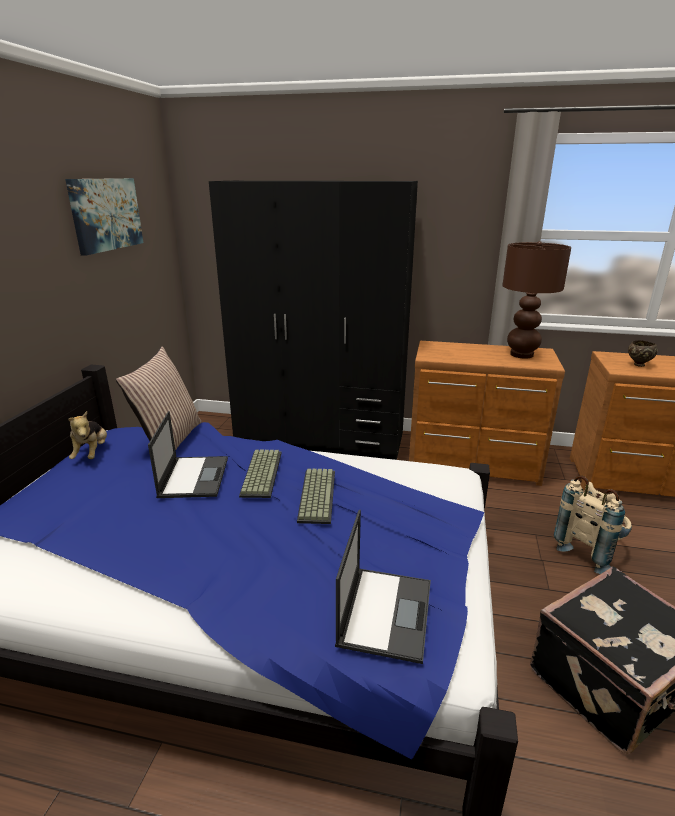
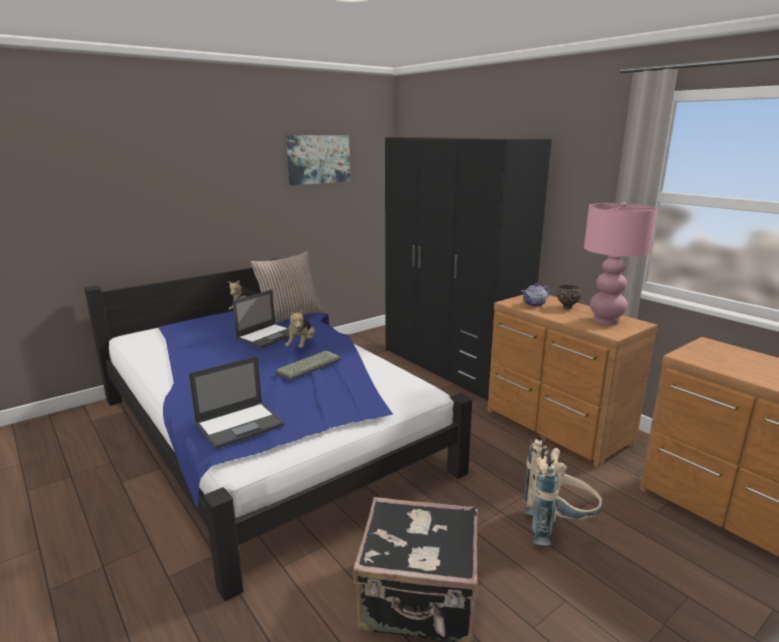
camera: 40 degrees right, 5 degrees down
(260, 473) = (302, 345): keyboard -> plush toy
(448, 353) = (534, 304): none -> teapot
(522, 354) = (606, 321): brown table lamp -> pink table lamp
(638, 364) = (724, 358): brown bowl -> brown bowl (566, 307)

